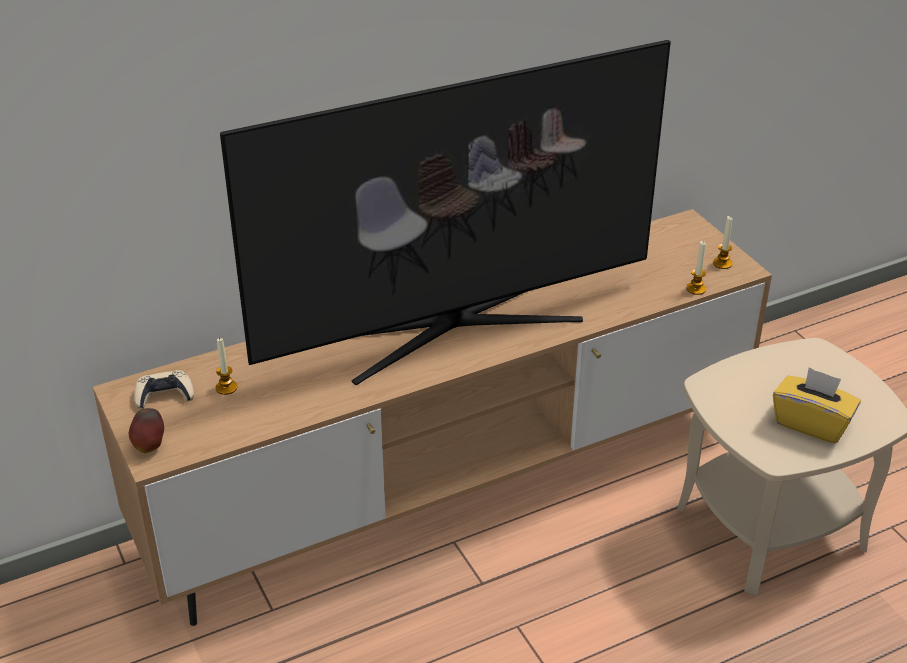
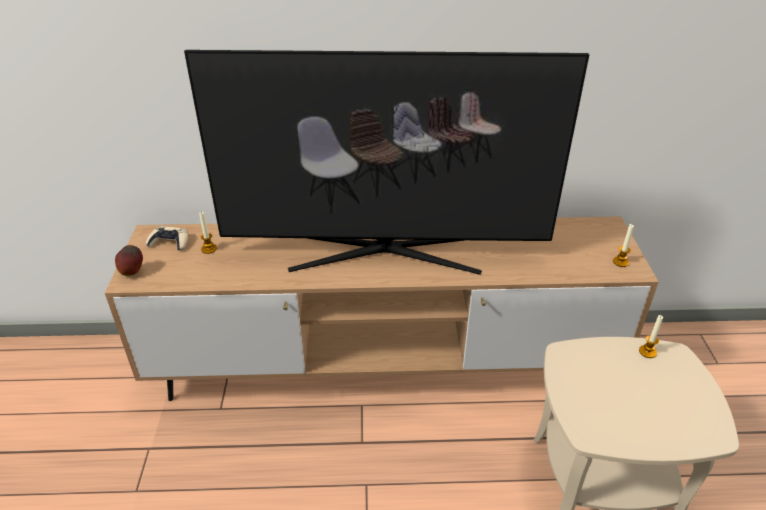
camera: 25 degrees right, 0 degrees up
(696, 289) = (586, 275): candle -> candle (647, 352)
(811, 423) = (638, 415): yellow tissue box -> none

